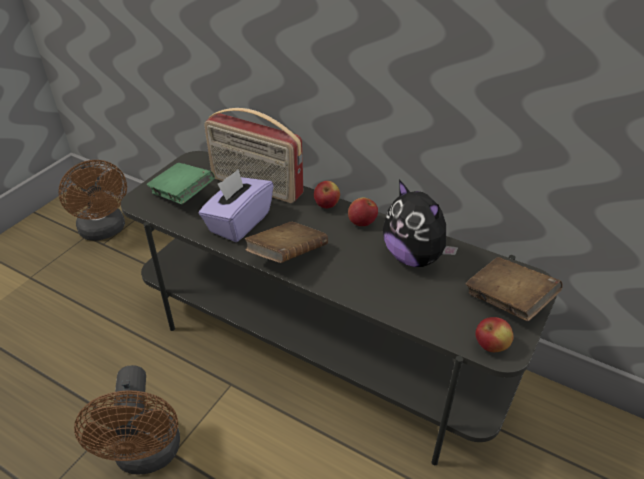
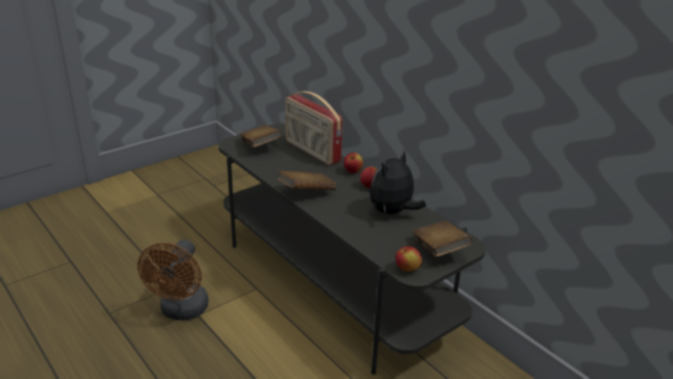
camera: 20 degrees right, 10 degrees down
(104, 231) = (219, 178): brown fan -> none
(183, 196) = (260, 146): green book -> brown book
(238, 222) = (287, 168): purple tissue box -> none
(414, 257) = (392, 212): plush toy -> plush toy turned 60 degrees clockwise

